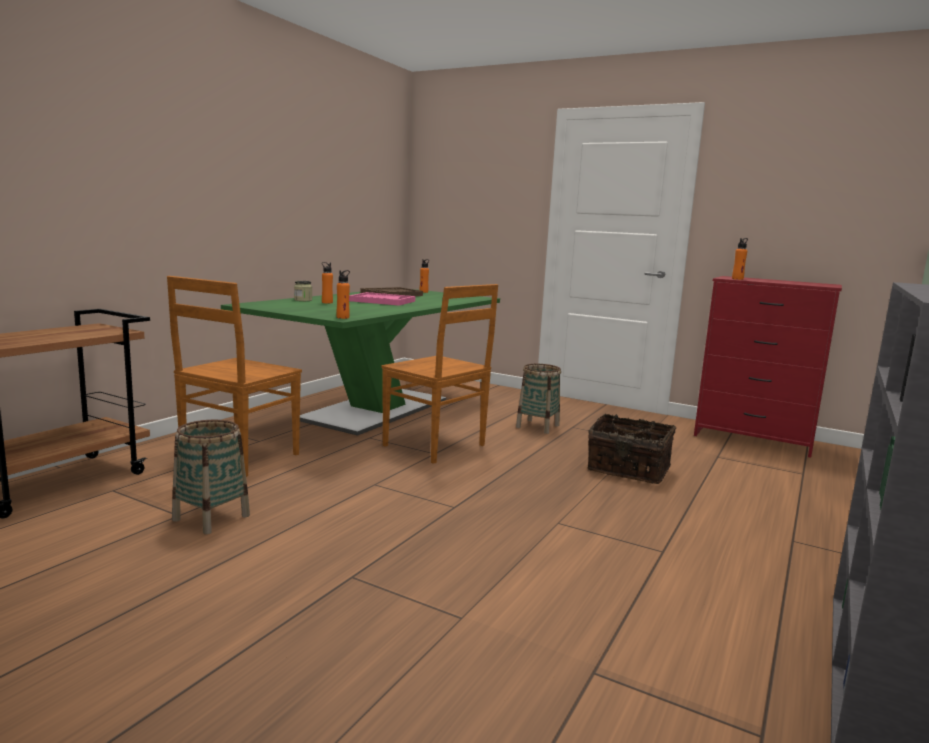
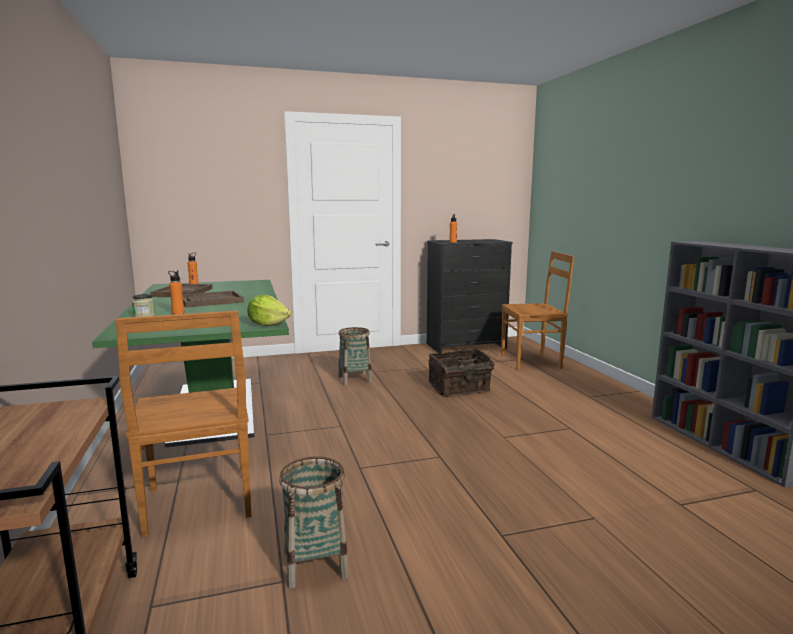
camera: 45 degrees left, 0 degrees up
(343, 317) = (268, 324): orange bottle -> lettuce
(382, 301) = (211, 301): pink tray -> brown tray
(436, 446) = (329, 420): brown chair -> brown chair (532, 361)
(753, 438) = (466, 346): red dresser -> black dresser

